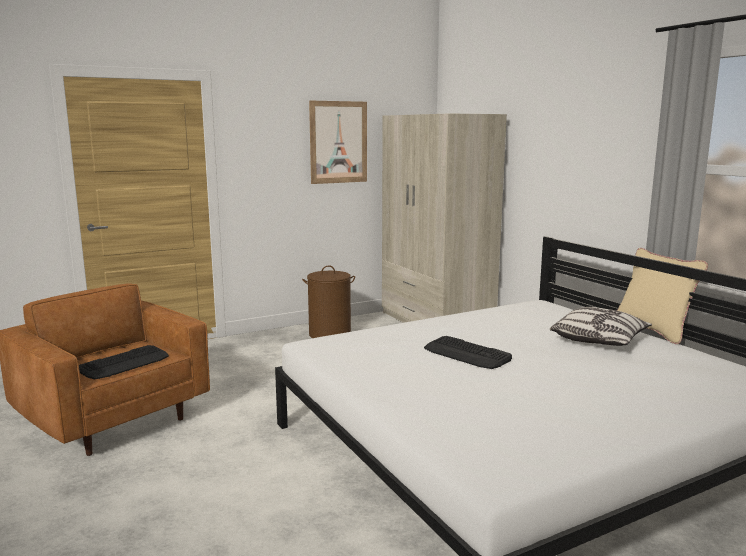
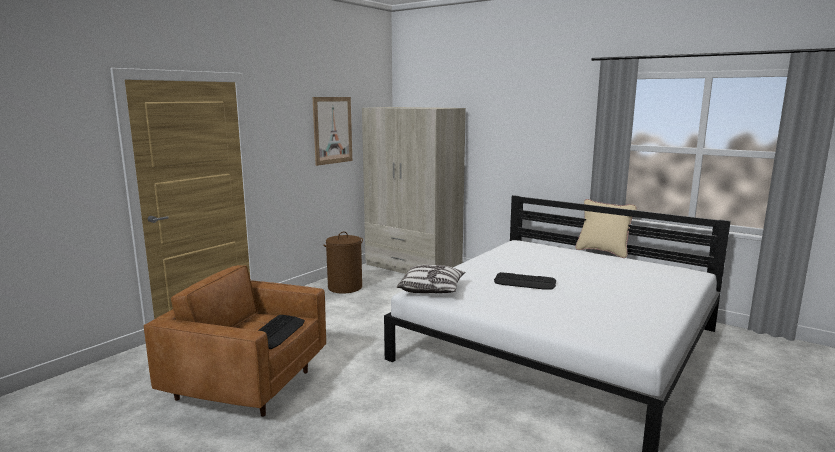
camera: 25 degrees left, 0 degrees up
(599, 341) = (584, 262): pillow -> pillow (432, 290)

